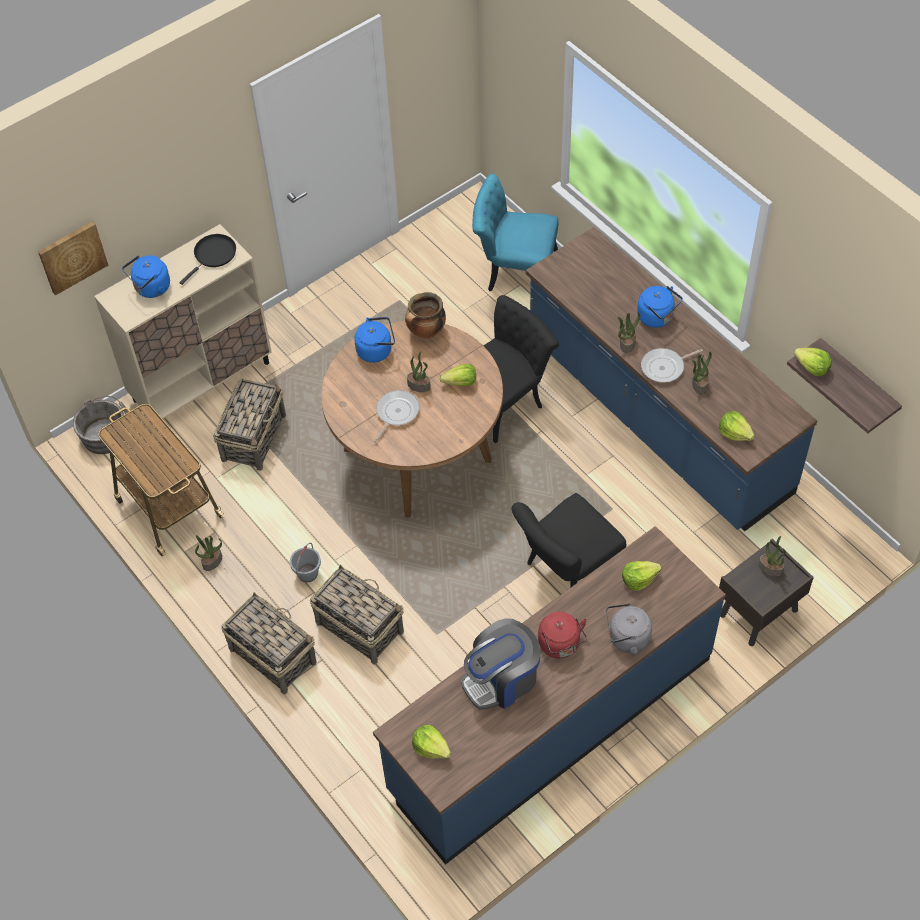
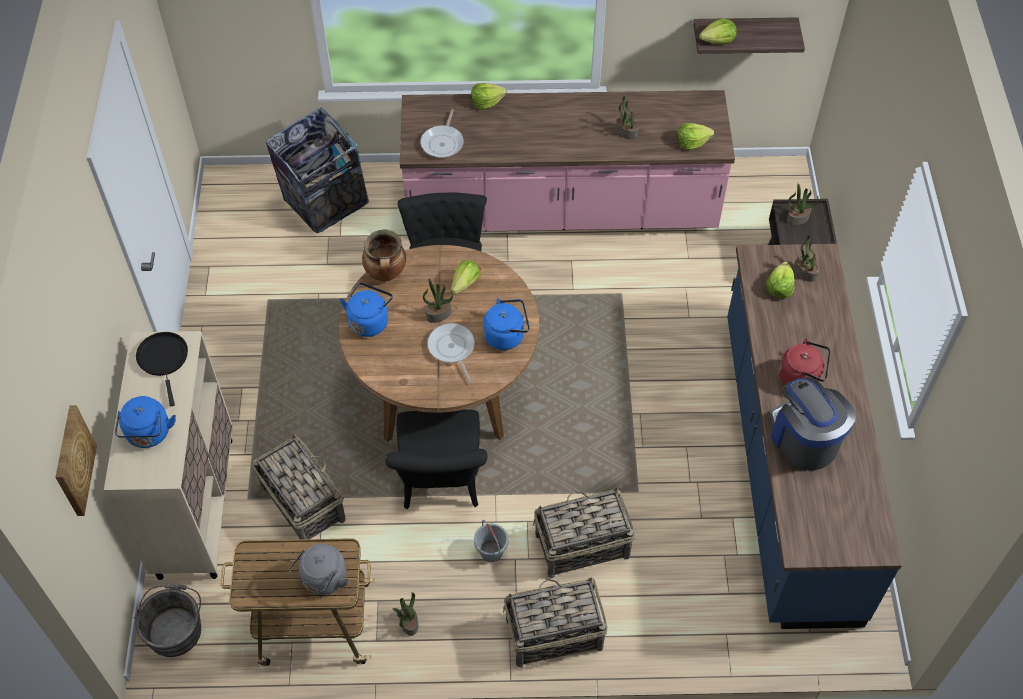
camera: 55 degrees left, 0 degrees up
(431, 747) = (833, 532): lettuce -> lettuce (486, 102)
(502, 679) = (803, 439): coffee machine -> coffee machine turned 150 degrees clockwise
(514, 272) = (324, 204): turquoise chair -> trash can
(566, 572) = (654, 362): black chair -> black chair (441, 485)
(626, 638) = (829, 330): grey kettle -> grey kettle (323, 580)
(627, 343) = (542, 149): potted plant -> potted plant (804, 272)
(656, 417) = (561, 210): blue counter -> pink counter
(657, 317) = (536, 115): blue kettle -> blue kettle (506, 335)
(665, 367) = (589, 142): frying pan -> frying pan (443, 142)

